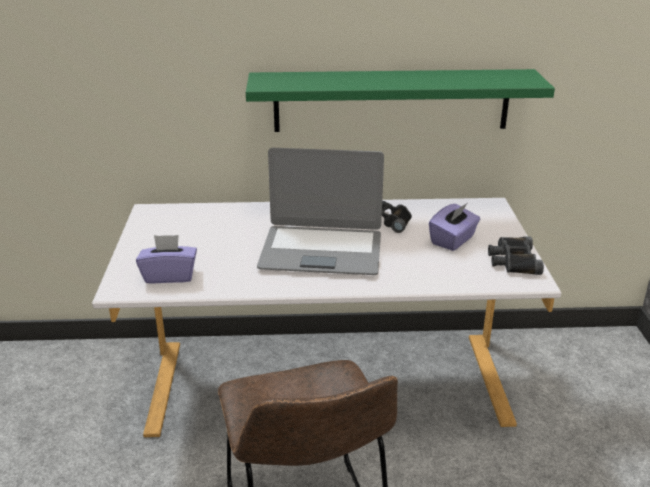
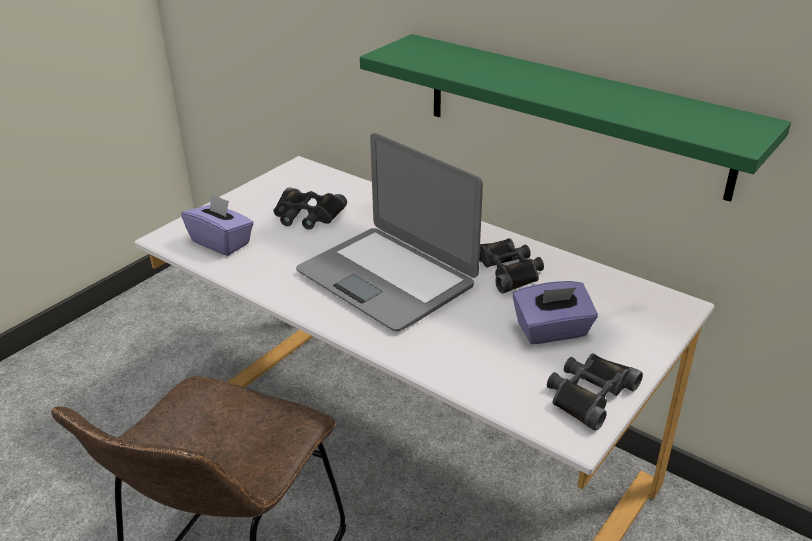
camera: 40 degrees right, 5 degrees up
(207, 237) = (307, 215): none -> black binoculars

